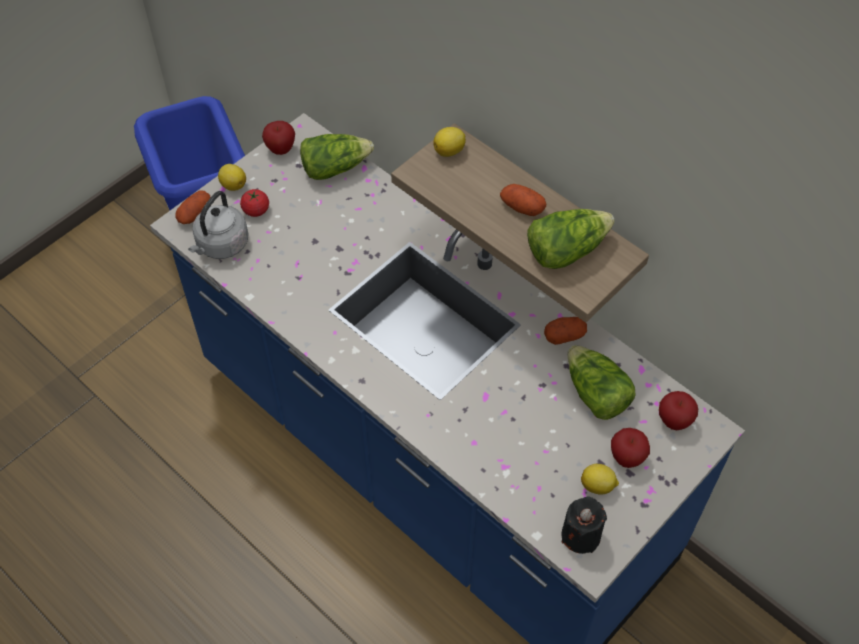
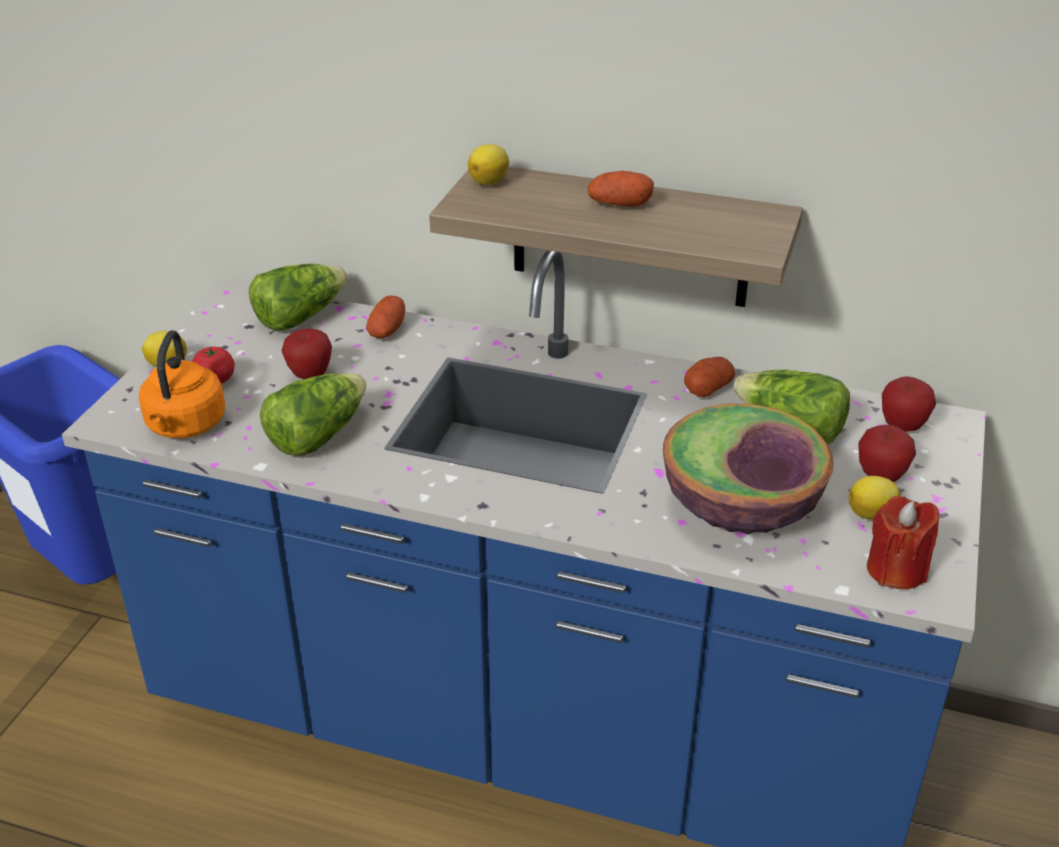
camera: 25 degrees left, 20 degrees down
(195, 214) = (126, 406): potato -> potato (387, 330)
(221, 245) = (185, 426): grey kettle -> orange kettle
(281, 149) = (214, 318): apple -> apple (310, 375)
(516, 447) = (740, 508): none -> bowl
(566, 250) = (705, 224): lettuce -> lettuce (317, 435)
(581, 535) = (896, 570): black candle -> red candle

